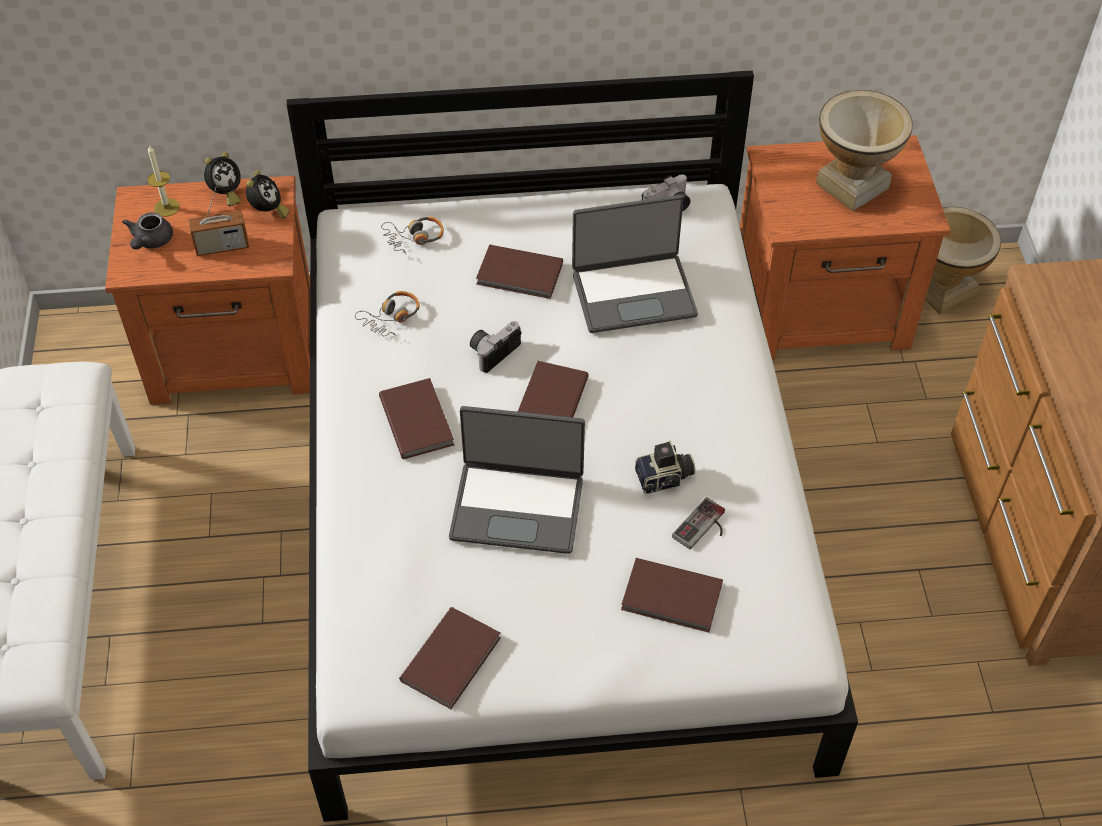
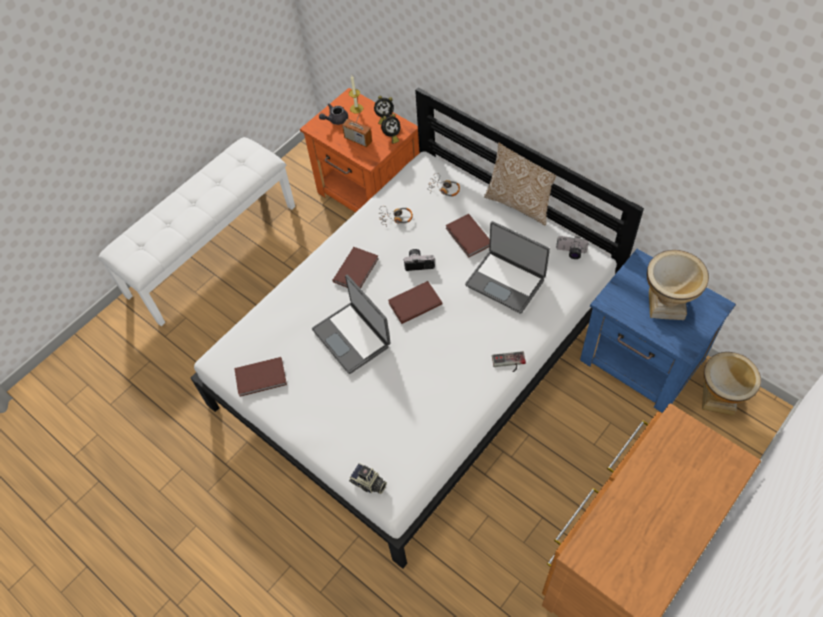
camera: 50 degrees right, 5 degrees up
(536, 191) = (520, 203): none -> pillow
(665, 479) = (422, 375): camera -> camera (368, 484)
(672, 599) = (366, 427): brown book -> none
(704, 528) = (413, 409): game controller -> game controller (509, 363)
(823, 309) = (642, 361): orange nightstand -> blue nightstand

